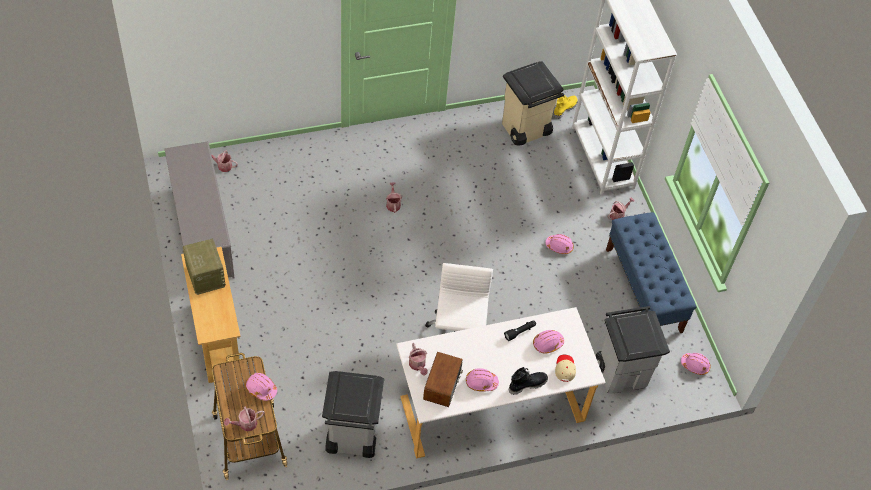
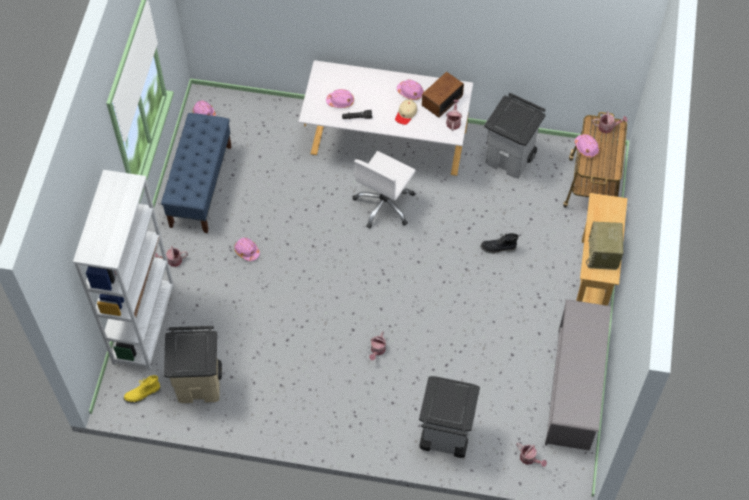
camera: 150 degrees left, 5 degrees up
(527, 384) = (375, 78): black boot -> black boot (498, 249)
(565, 369) = (339, 79): beige cap -> beige cap (406, 114)
(622, 373) = (267, 129): grey trash can -> grey trash can (444, 437)

